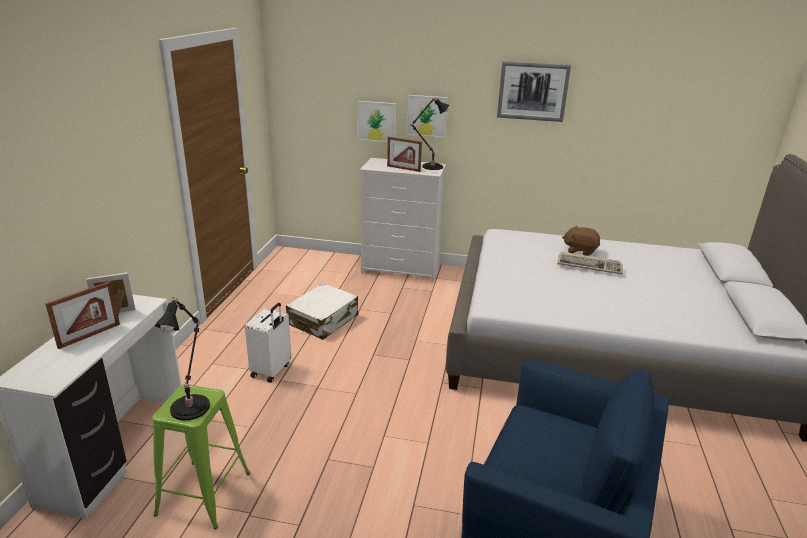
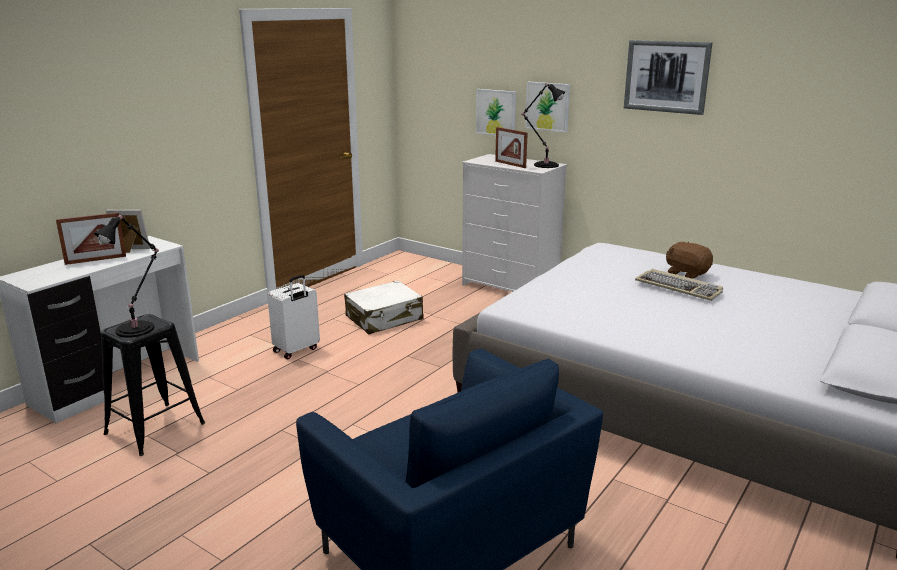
camera: 25 degrees right, 5 degrees down
(204, 493) = (156, 428): green stool -> black stool

